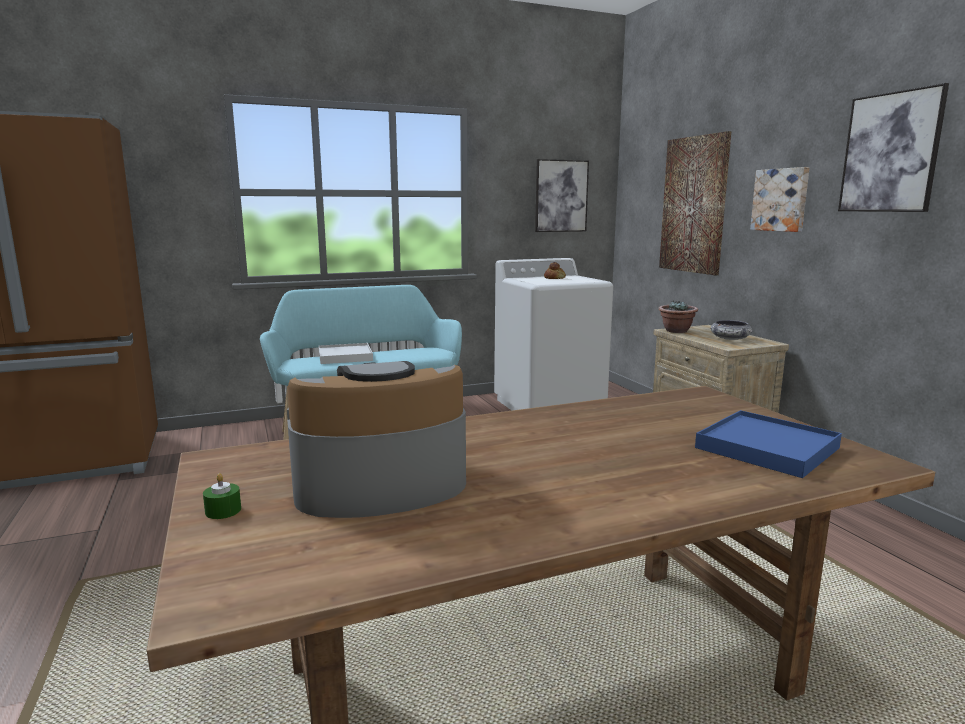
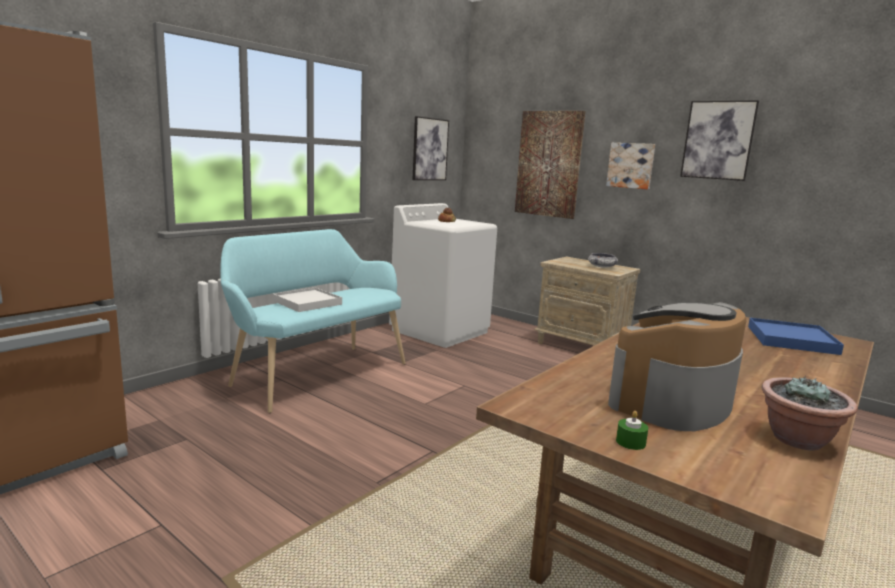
camera: 30 degrees left, 0 degrees up
(676, 331) = (558, 262): potted plant -> potted plant (798, 440)

